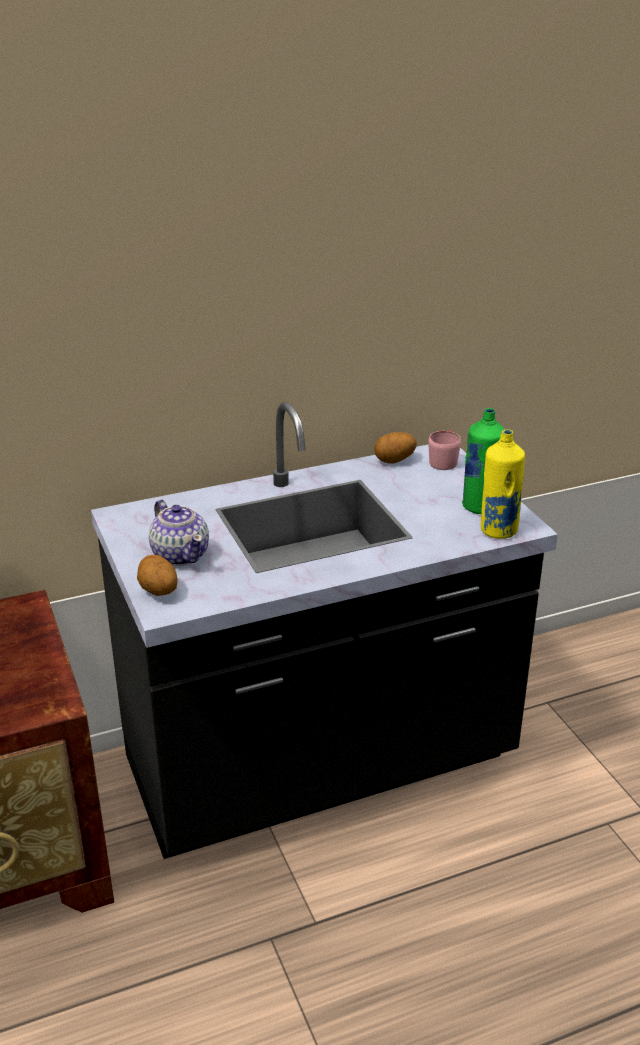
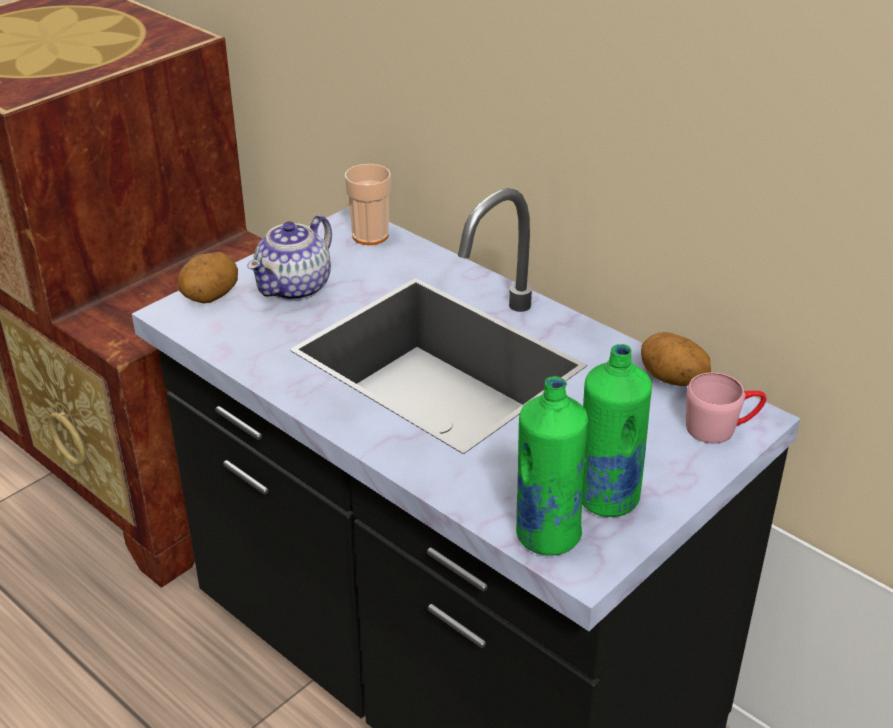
camera: 65 degrees right, 5 degrees up
(143, 512) = (370, 236): none -> cup
(498, 531) = (547, 535): yellow bottle -> green bottle

